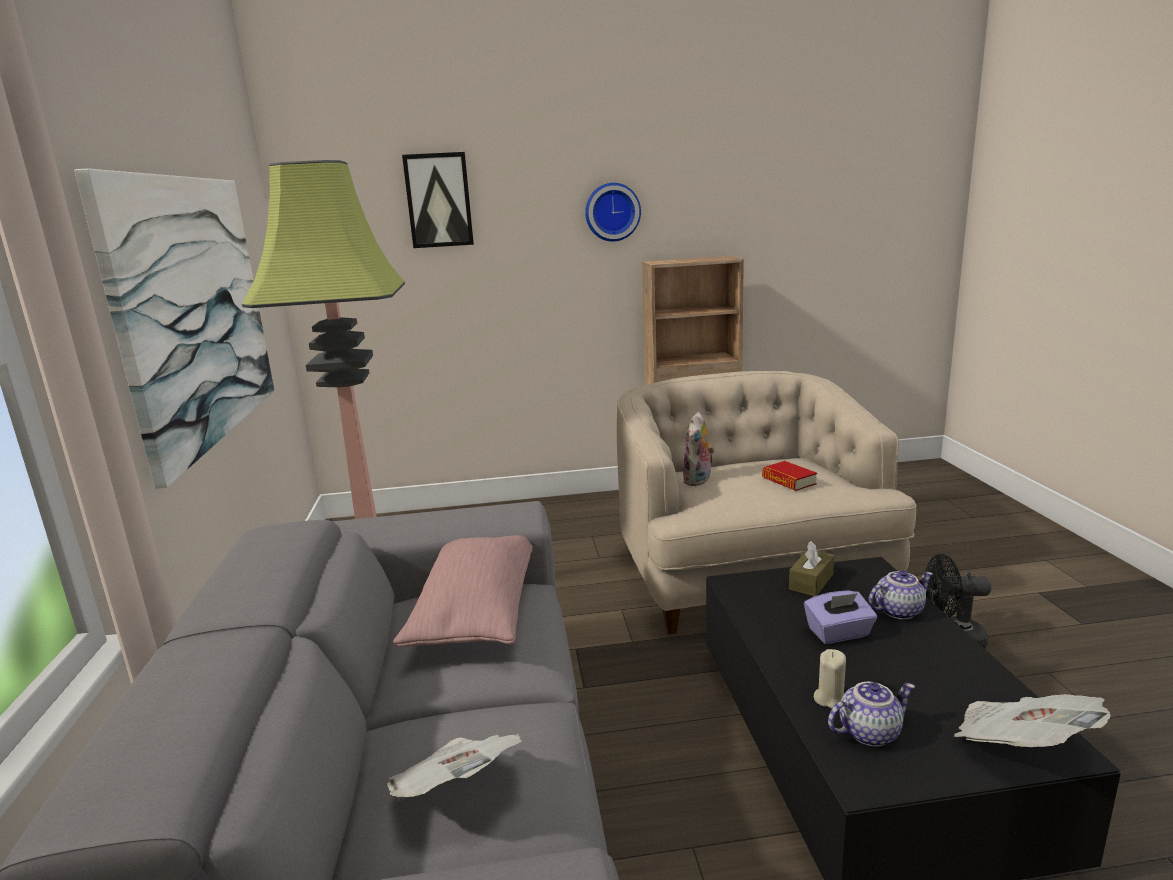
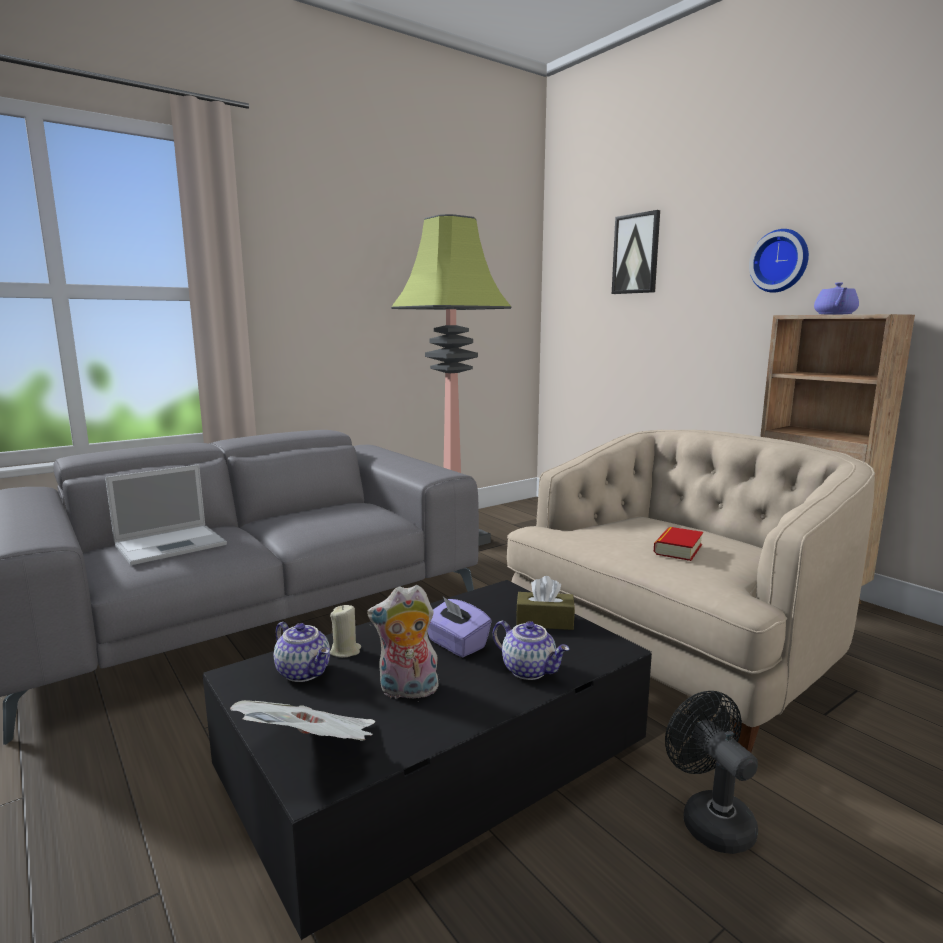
camera: 60 degrees right, 5 degrees down
(195, 310) = (389, 310): picture -> none
(457, 791) = (172, 544): newspaper -> laptop
(476, 612) = (351, 513): pink pillow -> none
(690, 260) = (835, 314): none -> purple teapot
(698, 481) = (628, 523): plush toy -> plush toy (407, 691)

